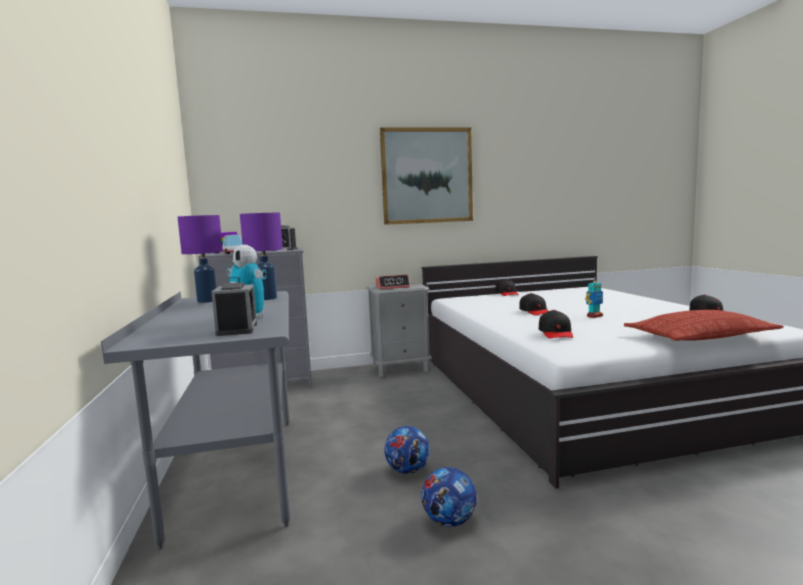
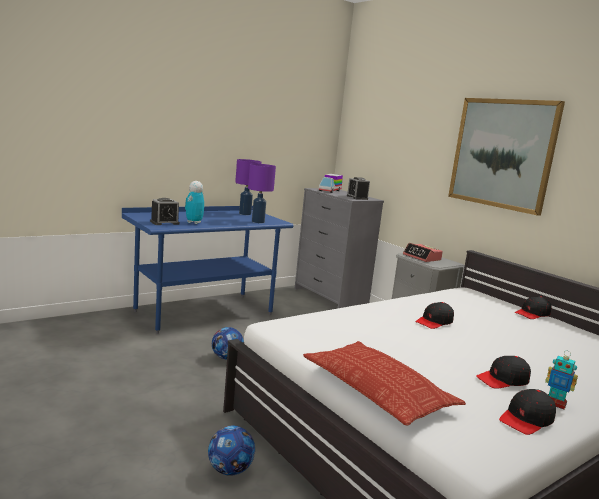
camera: 65 degrees right, 5 degrees up
(237, 472) = (204, 313): grey desk -> blue desk
(449, 521) = (171, 374): football -> football (230, 470)
(556, 333) = (334, 323): black cap -> black cap (503, 380)
(594, 316) = (437, 347): toy robot -> toy robot (555, 403)

